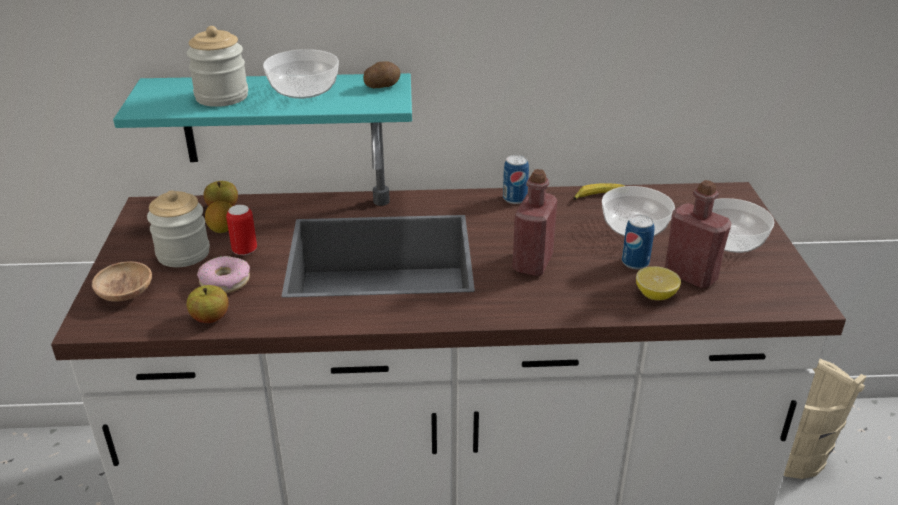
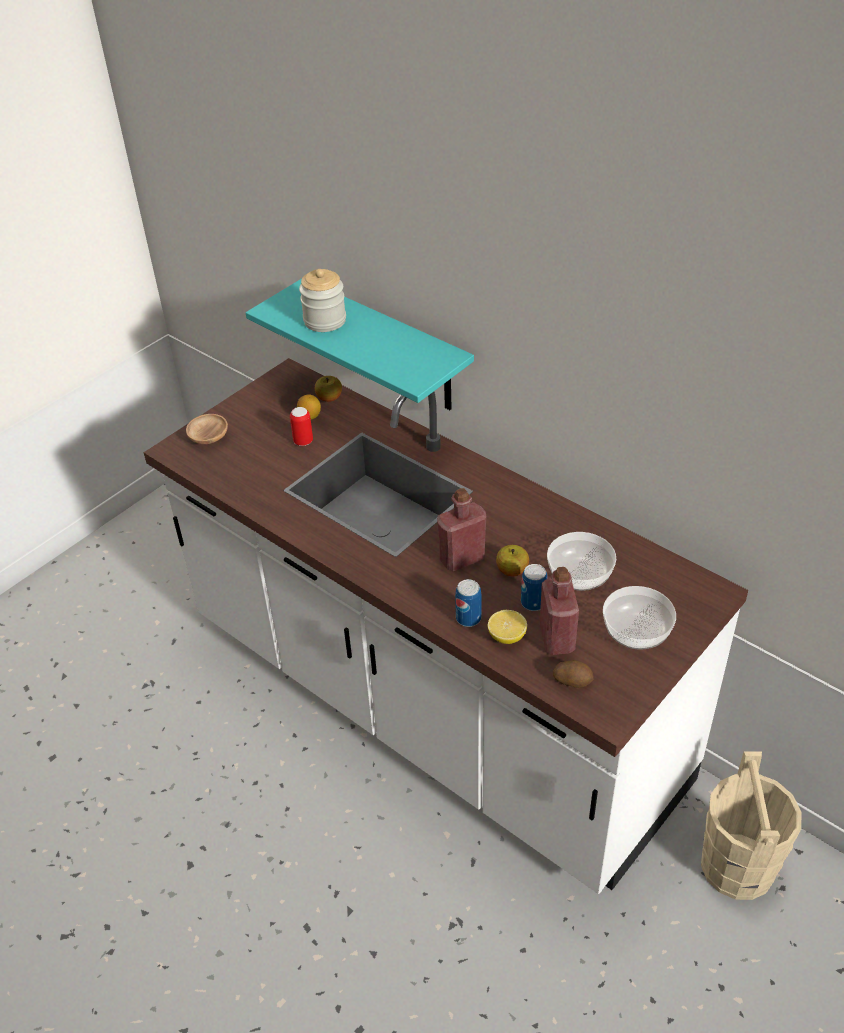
camera: 45 degrees right, 10 degrees up
(183, 253) = (268, 424): jar -> none
(210, 318) = (231, 482): apple -> apple (512, 570)
(225, 281) = (267, 460): donut -> none
(302, 90) = (379, 338): bowl -> none
(381, 86) = (434, 359): potato -> potato (572, 680)
(514, 198) = (528, 497): can -> can (468, 618)
(600, 197) = (595, 532): banana -> none

